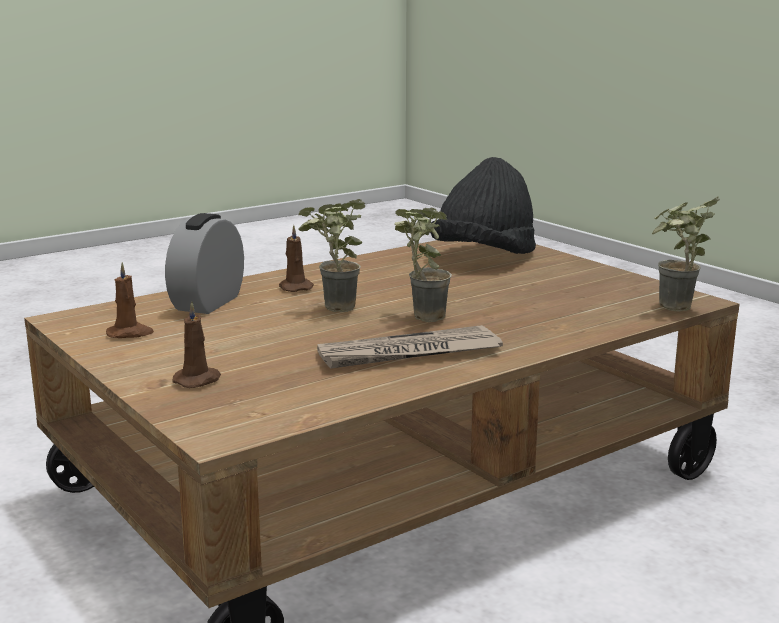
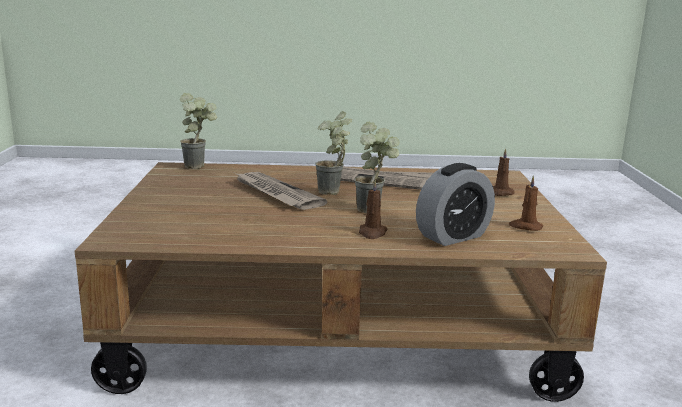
camera: 145 degrees left, 0 degrees up
(481, 300) = (276, 193): none -> newspaper
(484, 257) = (179, 221): black hat -> none

